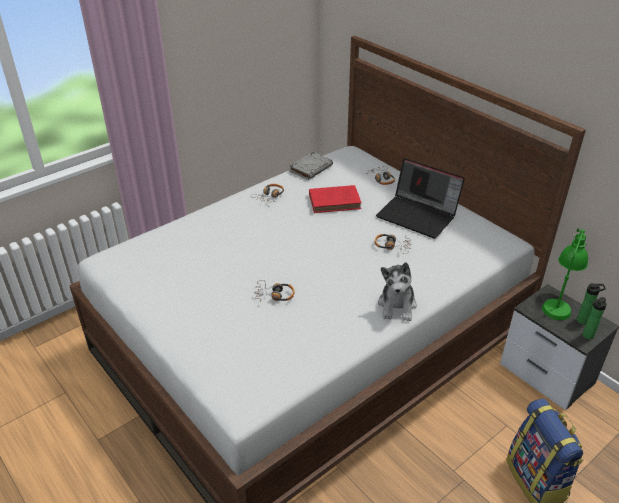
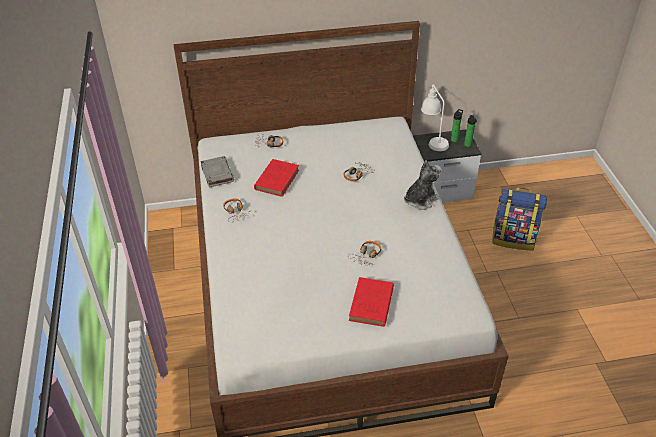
camera: 60 degrees left, 5 degrees up
(204, 322) = (371, 305): none -> red book
(397, 305) = (420, 200): plush toy -> plush toy turned 75 degrees counterclockwise
(418, 215) = (331, 147): laptop -> none
(558, 302) = (432, 140): green table lamp -> white table lamp

